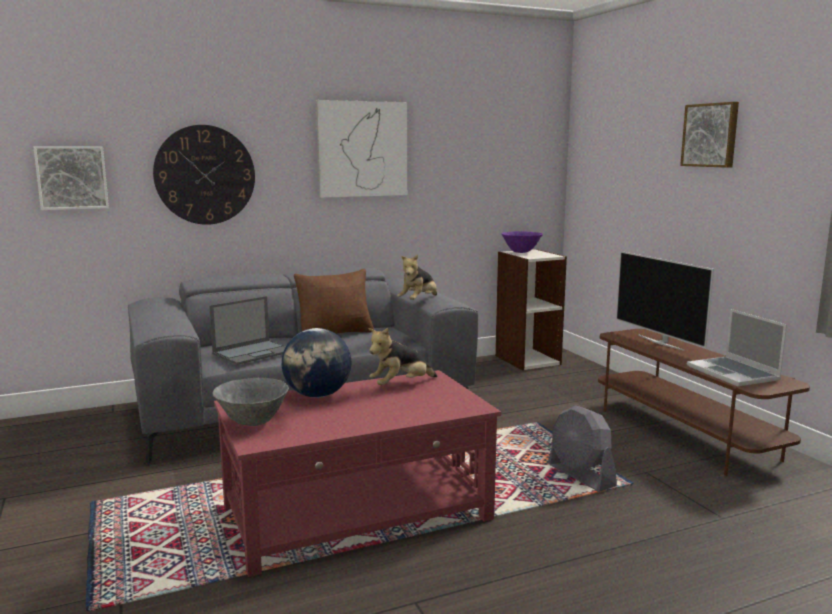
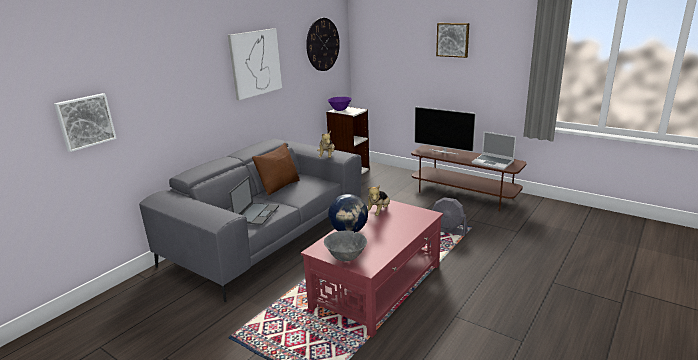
camera: 30 degrees left, 10 degrees up
(205, 175) = (170, 100): wall clock -> wall clock (323, 44)

